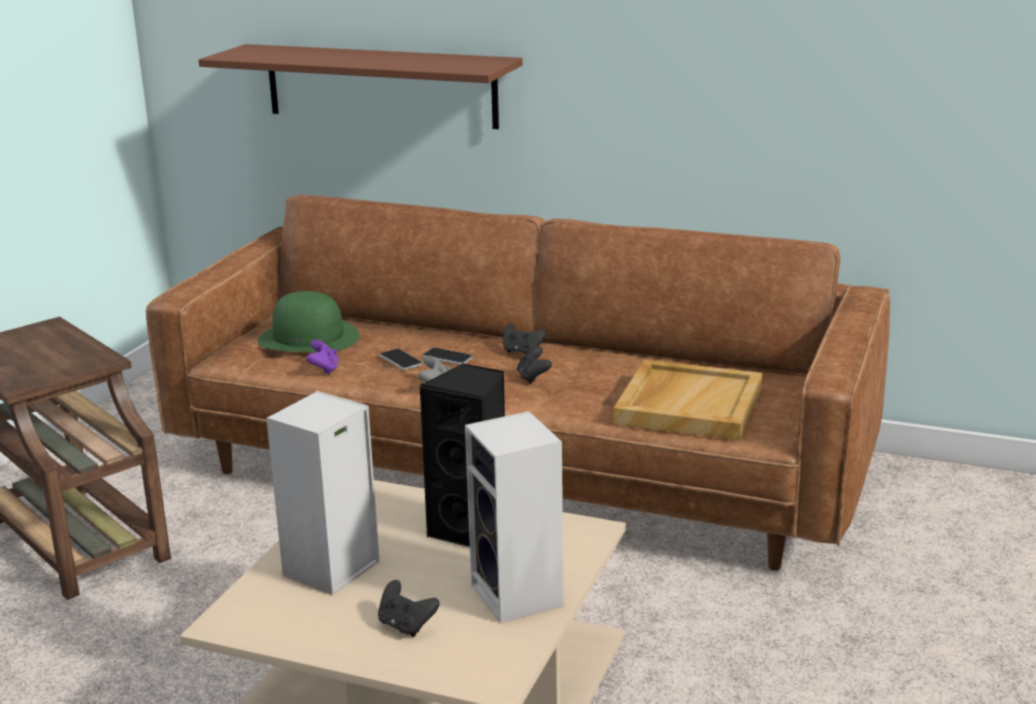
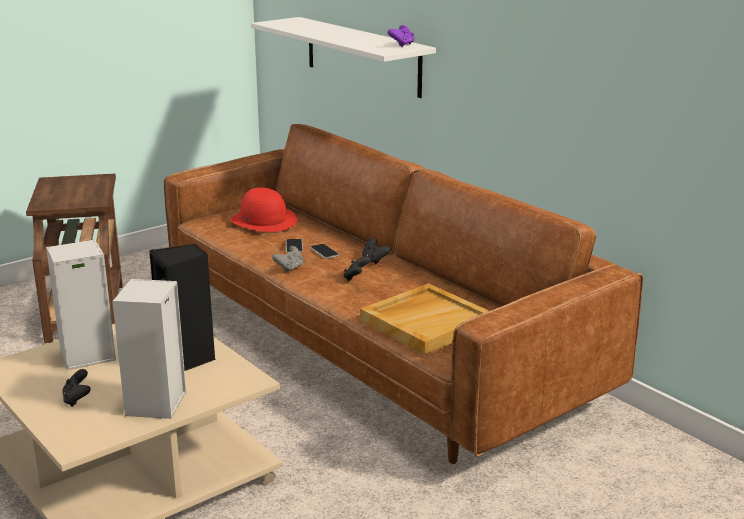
camera: 30 degrees right, 0 degrees up
(309, 338) = (264, 220): green hat -> red hat
(324, 369) = (244, 241): purple game controller -> purple game controller (402, 45)
(380, 85) = (362, 56): brown shelf -> white shelf

